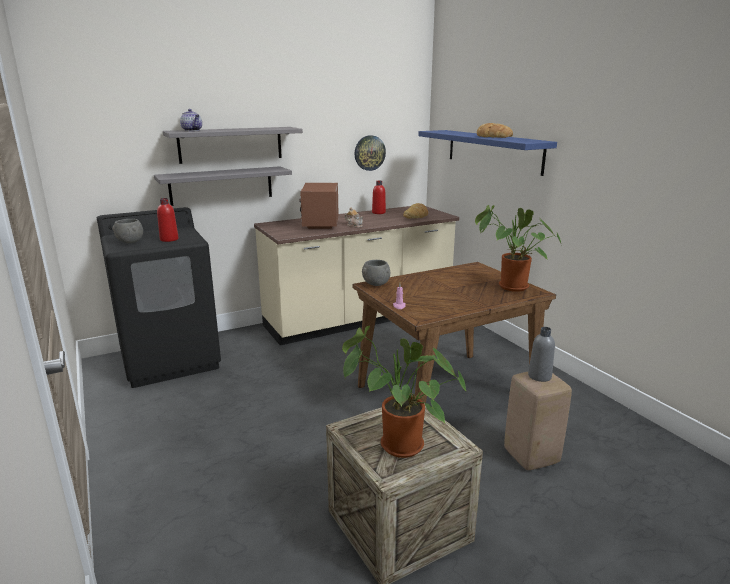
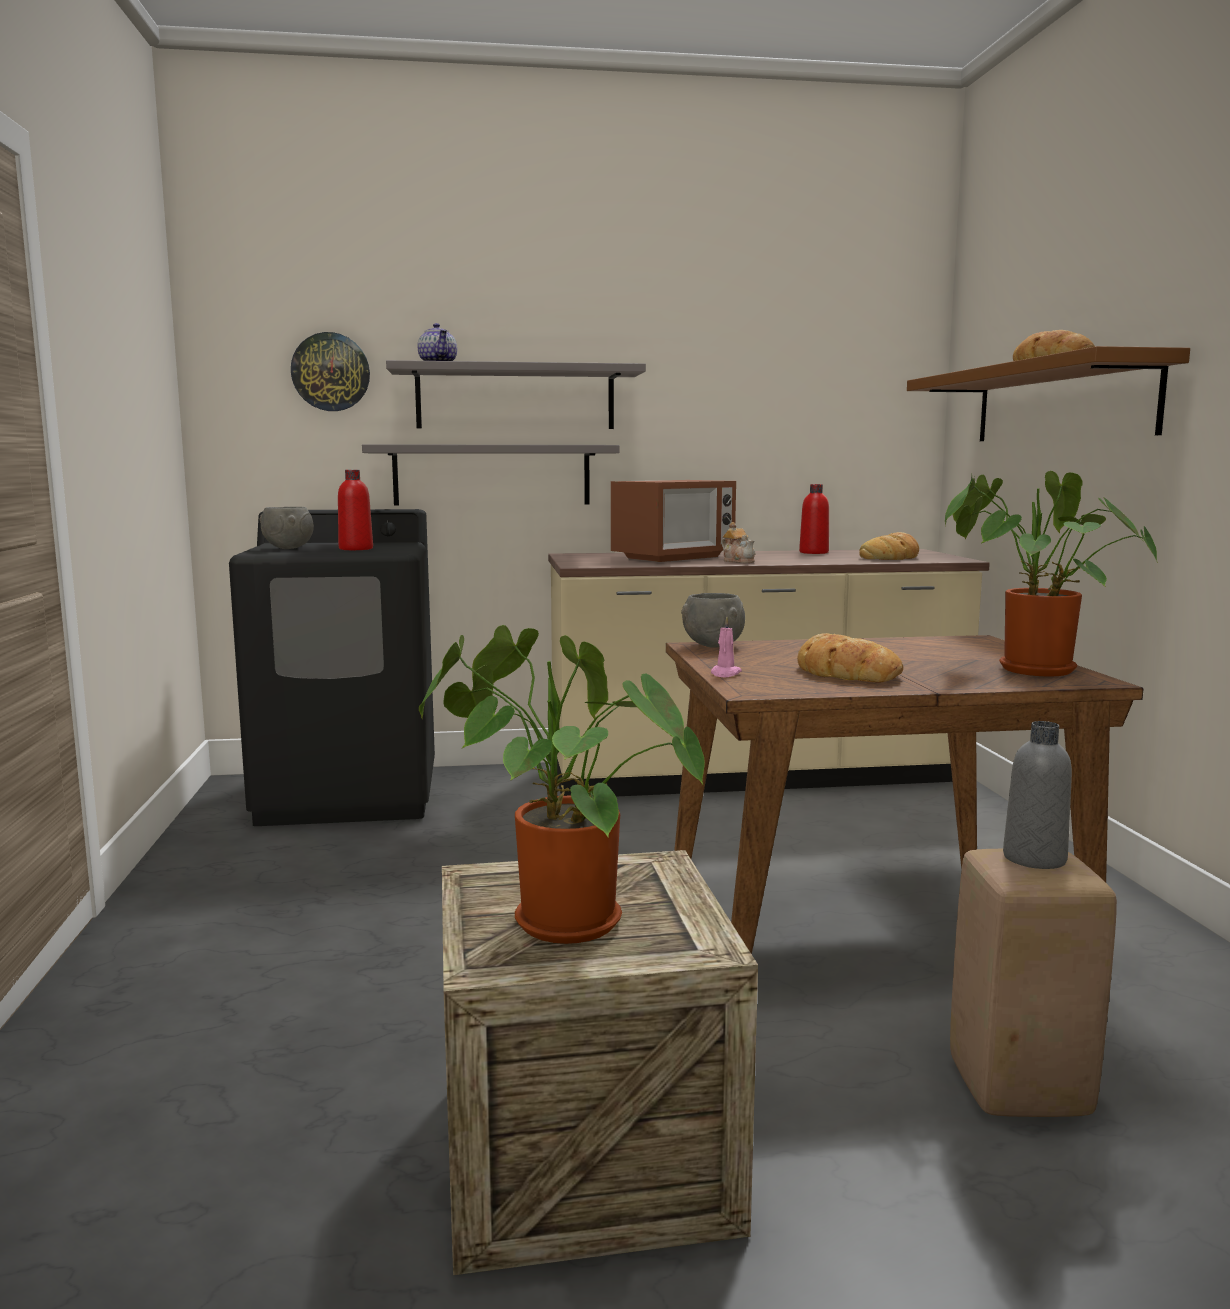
camera: 20 degrees right, 10 degrees down
(320, 223) = (673, 557): microwave -> microwave turned 150 degrees counterclockwise
(369, 153) = (804, 430): wall clock -> wall clock (331, 372)
(445, 299) = (844, 673): none -> bread
(493, 151) = (1060, 403): blue shelf -> brown shelf

